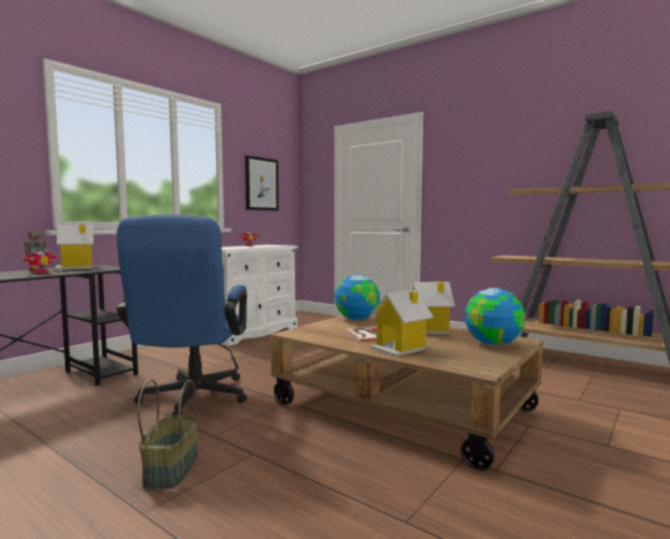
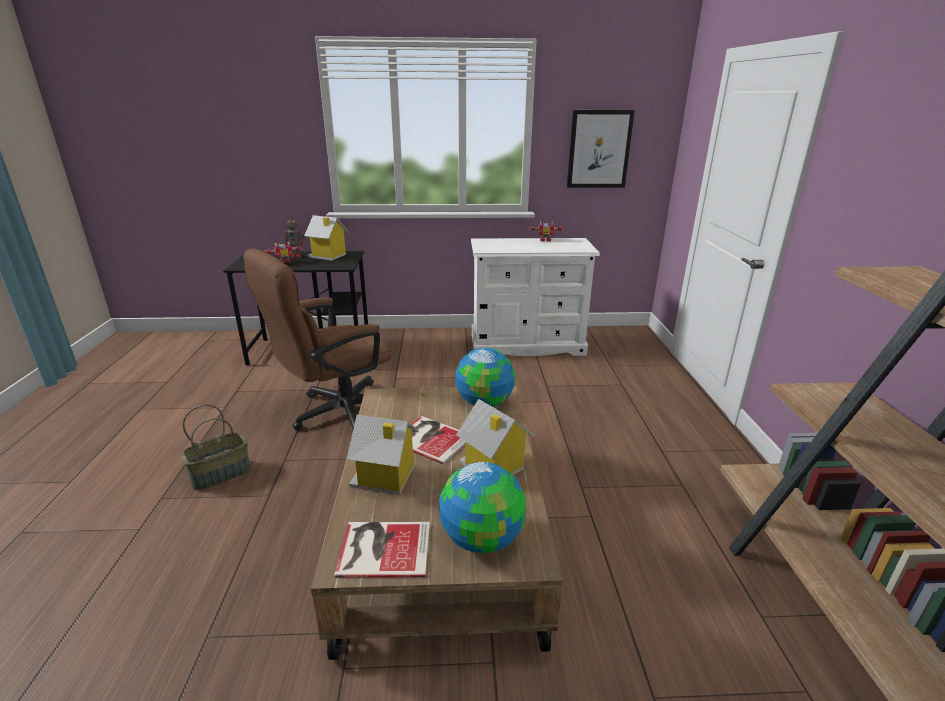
camera: 50 degrees right, 20 degrees up
(191, 400) = (336, 414): blue office chair -> brown office chair
(475, 361) = (382, 547): none -> book

